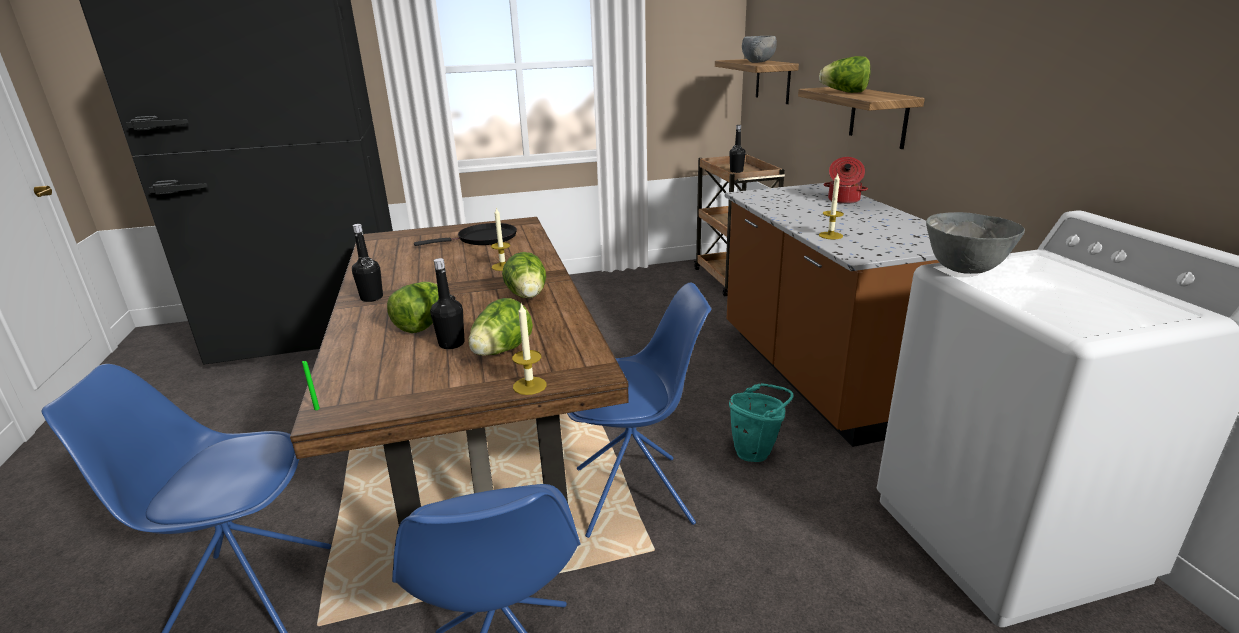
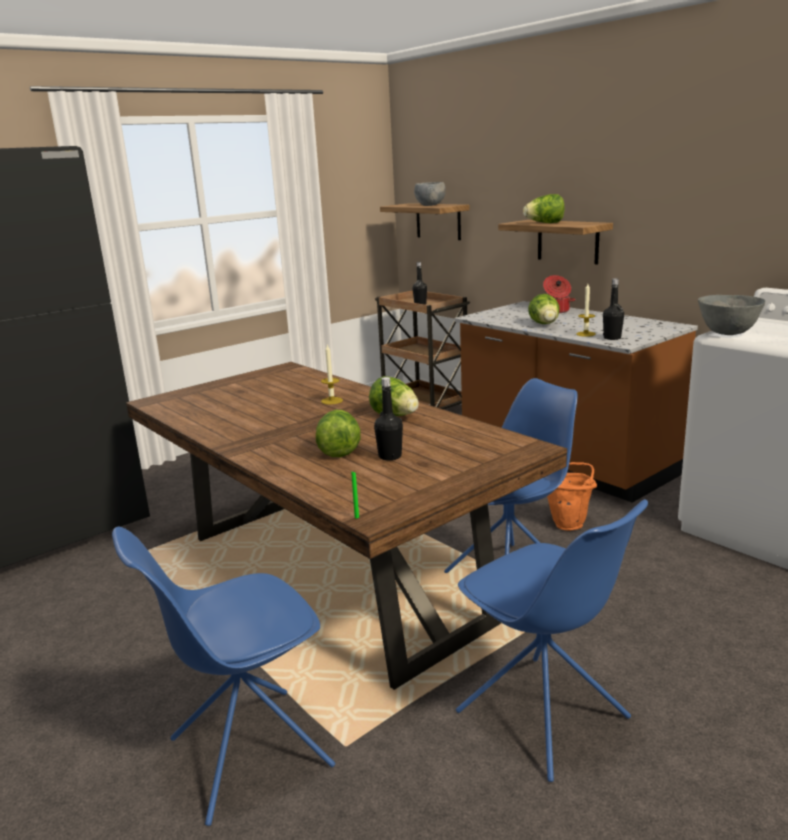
camera: 25 degrees left, 5 degrees down
(372, 298) = (249, 443): black bottle -> black bottle (612, 338)
(483, 239) = (272, 385): black frying pan -> none
(501, 351) = (441, 452): lettuce -> lettuce (545, 324)
(529, 386) = (502, 465): candle -> none
(756, 452) = (570, 523): turquoise bucket -> orange bucket

